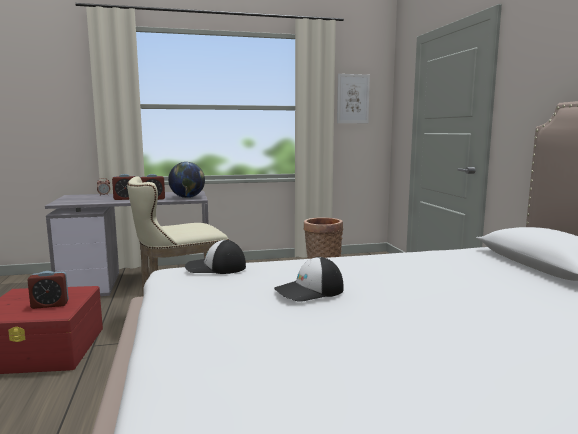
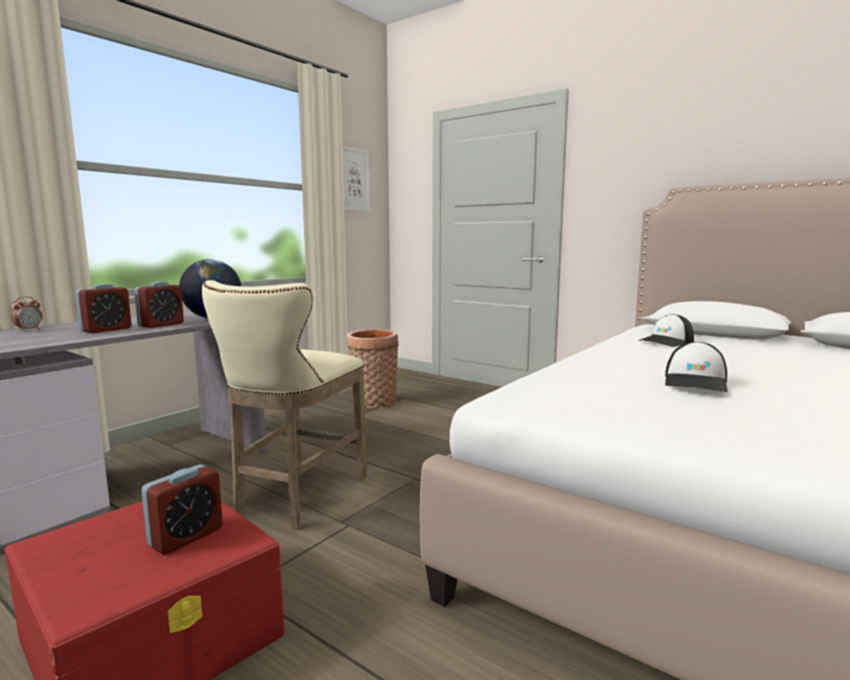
camera: 40 degrees left, 0 degrees up
(215, 267) = (542, 385): cap -> cap (667, 342)

